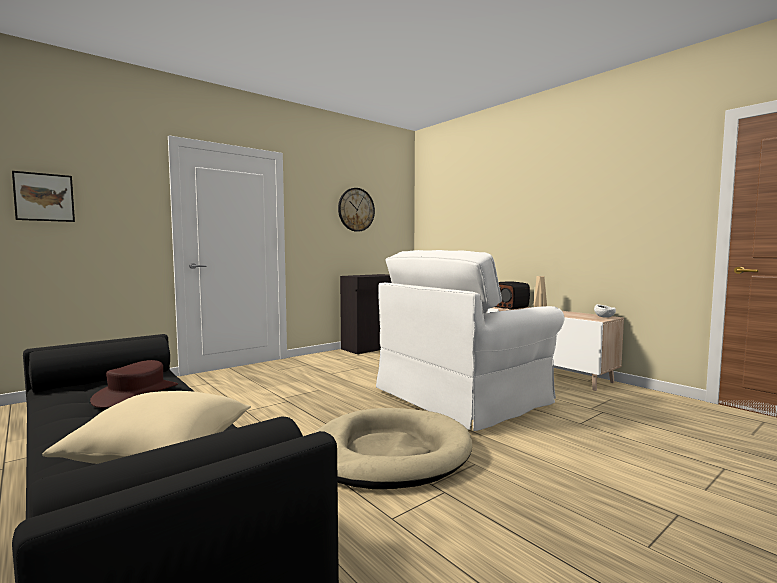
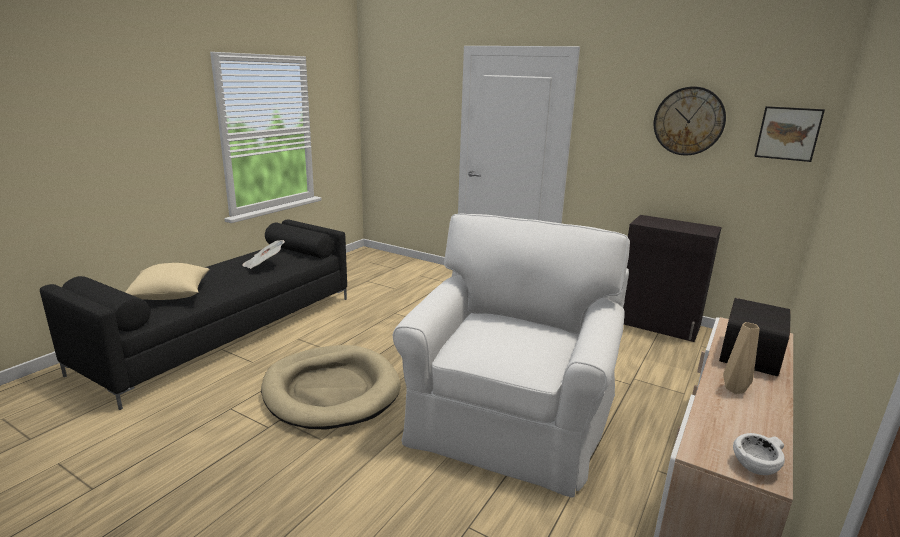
camera: 70 degrees right, 15 degrees up
(44, 197) = (386, 108): picture -> picture (788, 133)
(137, 394) = (264, 265): brown hat -> newspaper
(465, 397) = (508, 419): white armchair -> white armchair turned 75 degrees clockwise

